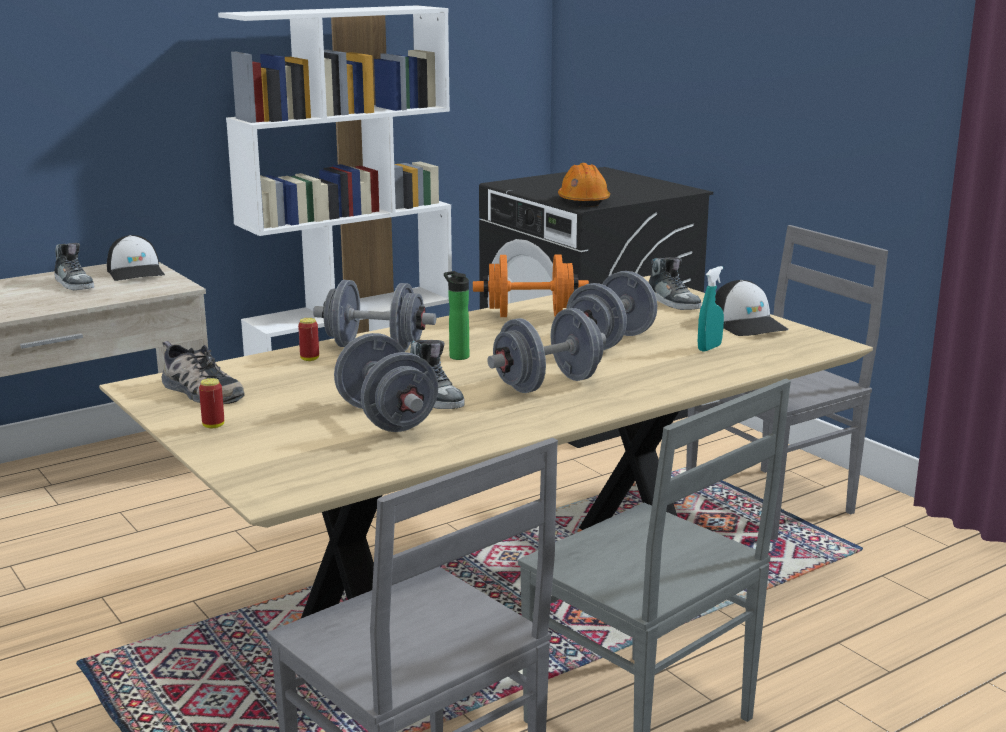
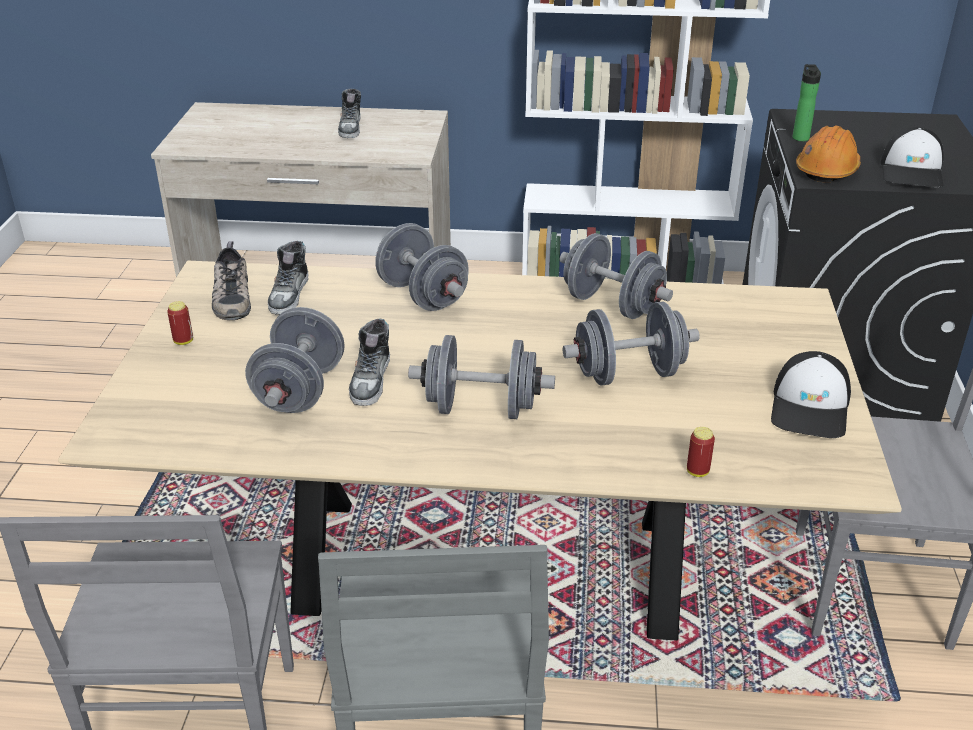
camera: 40 degrees right, 15 degrees up
(136, 272) = (410, 127): cap -> cap (912, 172)
(309, 359) = (355, 290): can -> can (697, 472)
(457, 356) = (467, 335): bottle -> bottle (800, 137)
(530, 315) = (612, 305): orange dumbbell -> grey dumbbell
(673, 302) = (784, 340): shoe -> shoe (289, 295)
(709, 348) = (710, 427): turquoise spray bottle -> none

